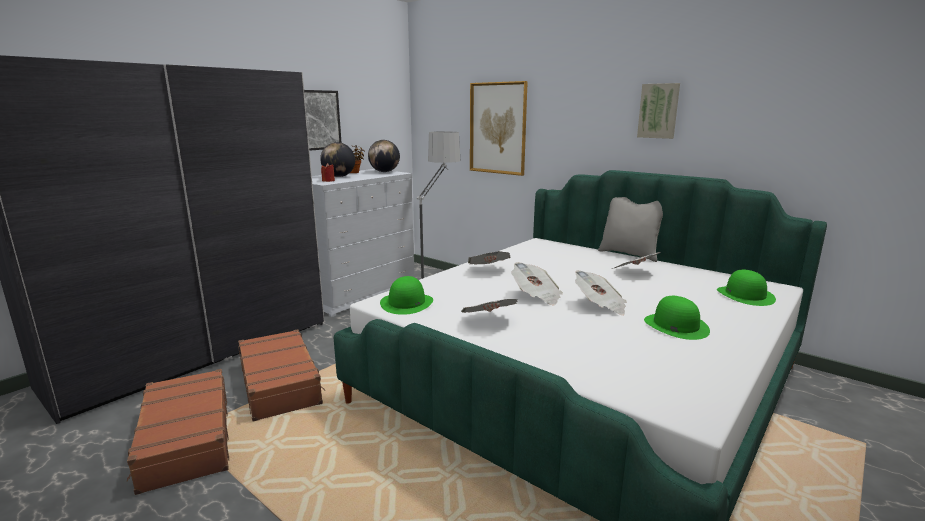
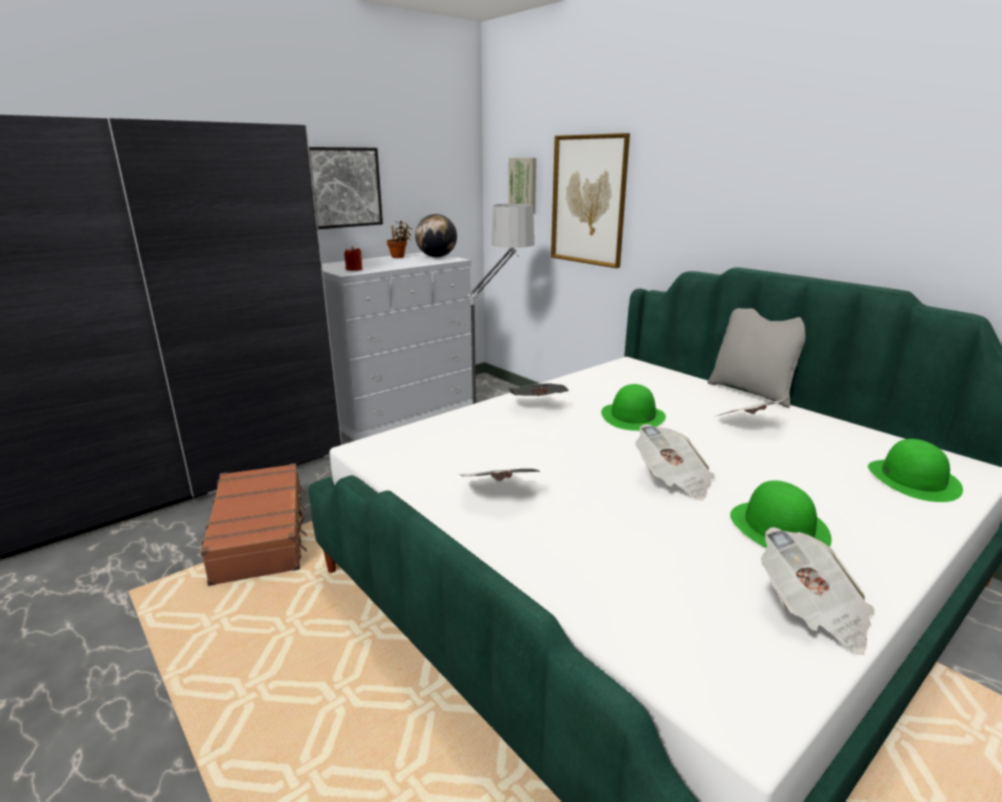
camera: 10 degrees right, 5 degrees up
(185, 440) = (123, 602): brown suitcase -> none
(339, 176) = (373, 263): globe -> none
(407, 303) = (403, 452): green hat -> green hat (633, 416)
(536, 296) = (586, 456): newspaper -> newspaper (812, 612)
(658, 111) = (815, 180): picture -> picture (523, 185)

